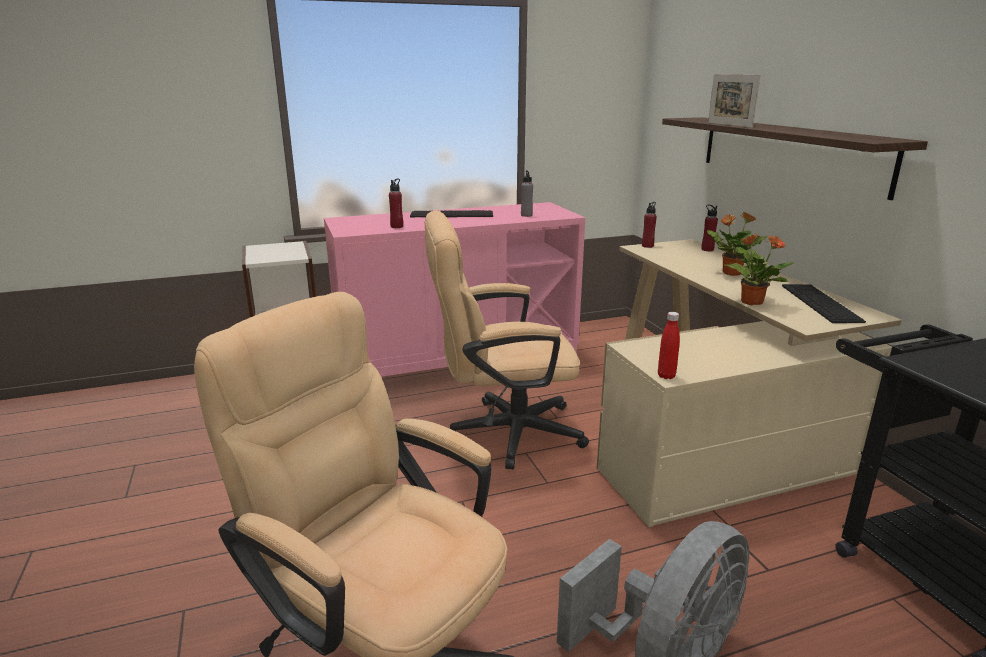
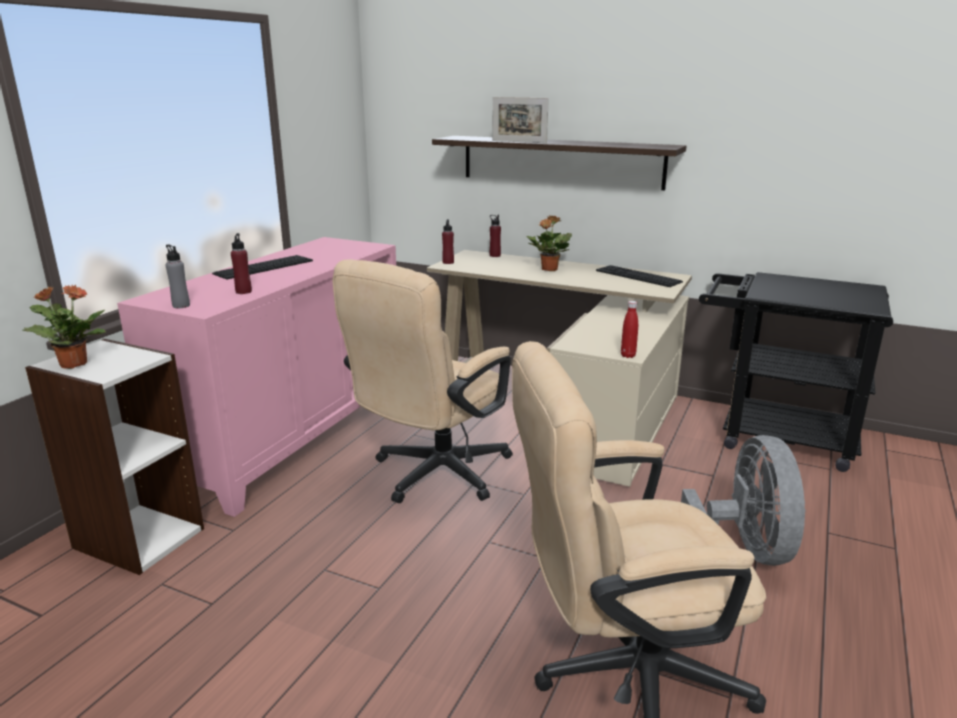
camera: 45 degrees left, 0 degrees up
(526, 215) = (340, 253): grey bottle -> grey bottle (181, 305)
(751, 302) = (604, 286): potted plant -> potted plant (73, 364)

